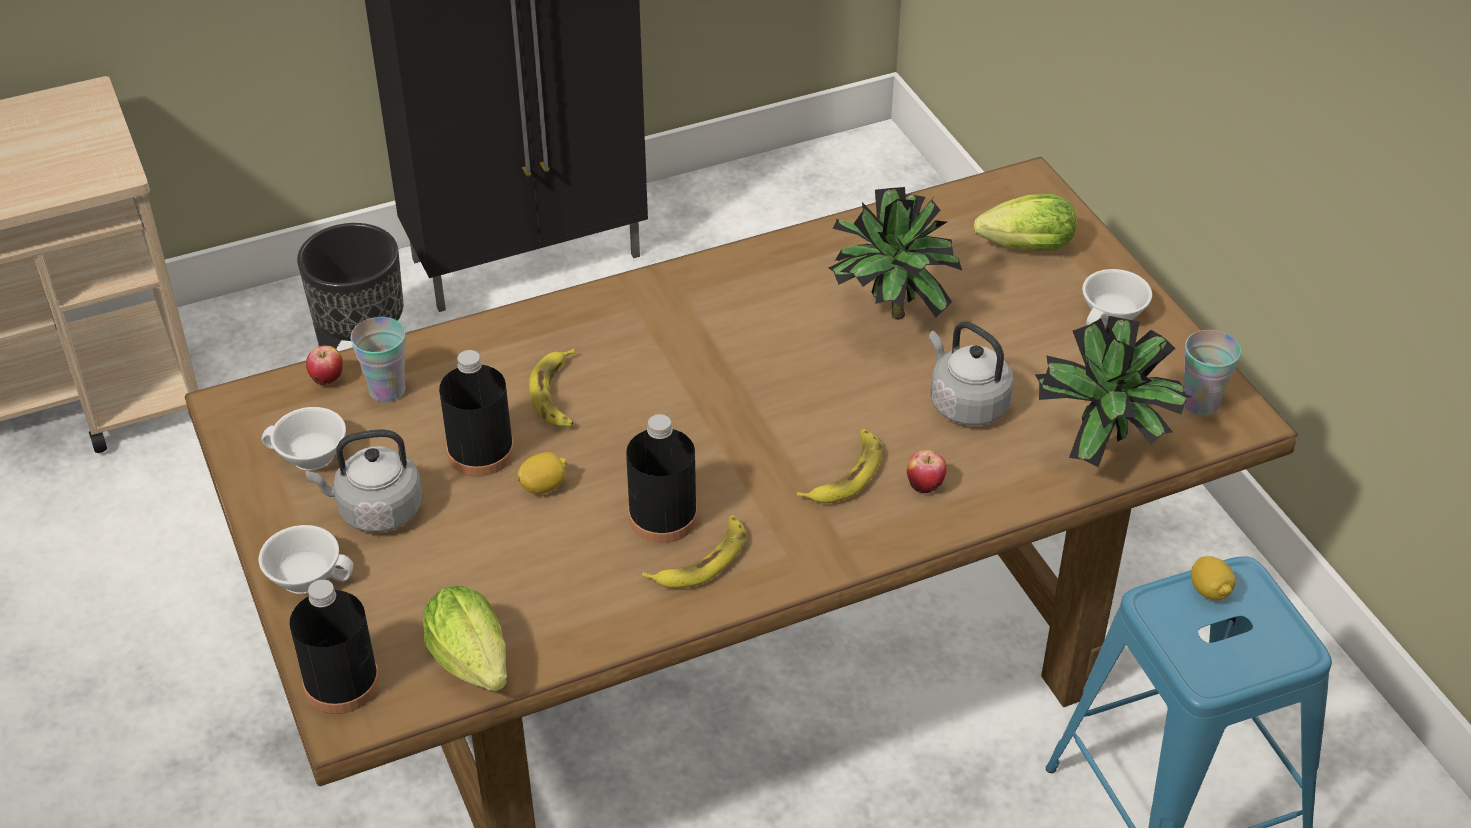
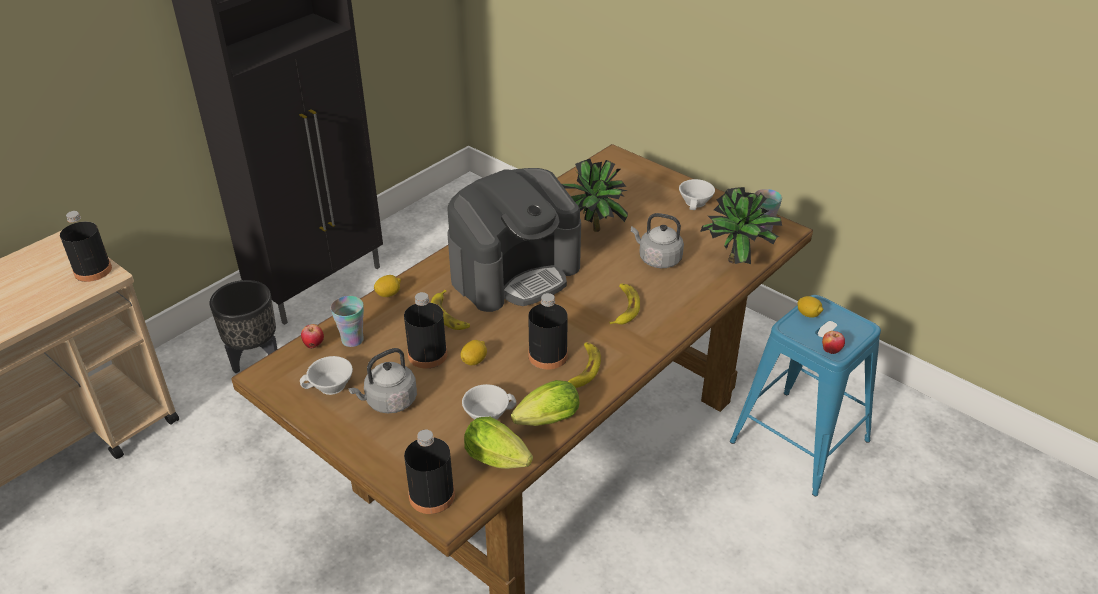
camera: 25 degrees left, 5 degrees down
(100, 158) = (93, 270): none -> black bottle
(307, 574) = (372, 446): white cup -> white cup (487, 413)
(488, 328) = (388, 294): none -> lemon
(709, 352) = (515, 272): none -> coffee machine
(925, 486) = (666, 301): apple -> apple (831, 350)
(1021, 248) = (632, 185): lettuce -> lettuce (544, 422)

